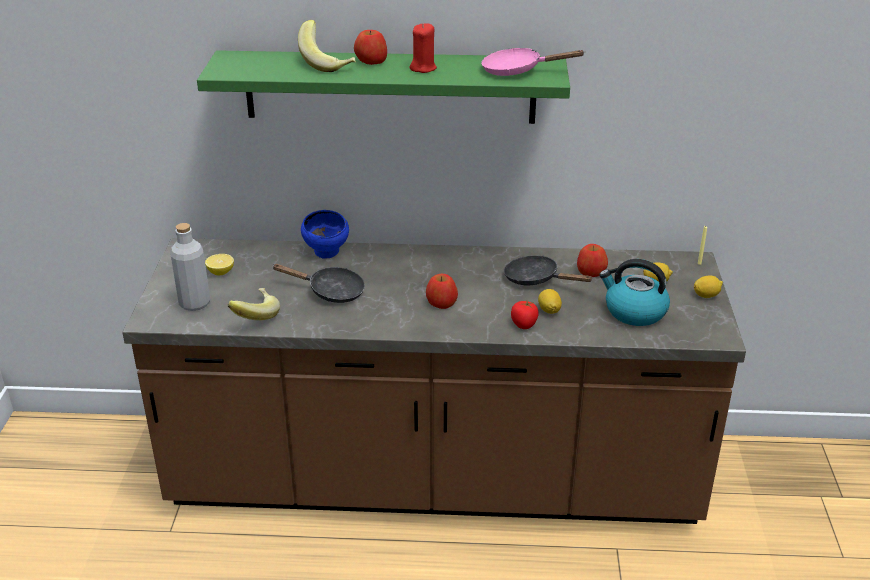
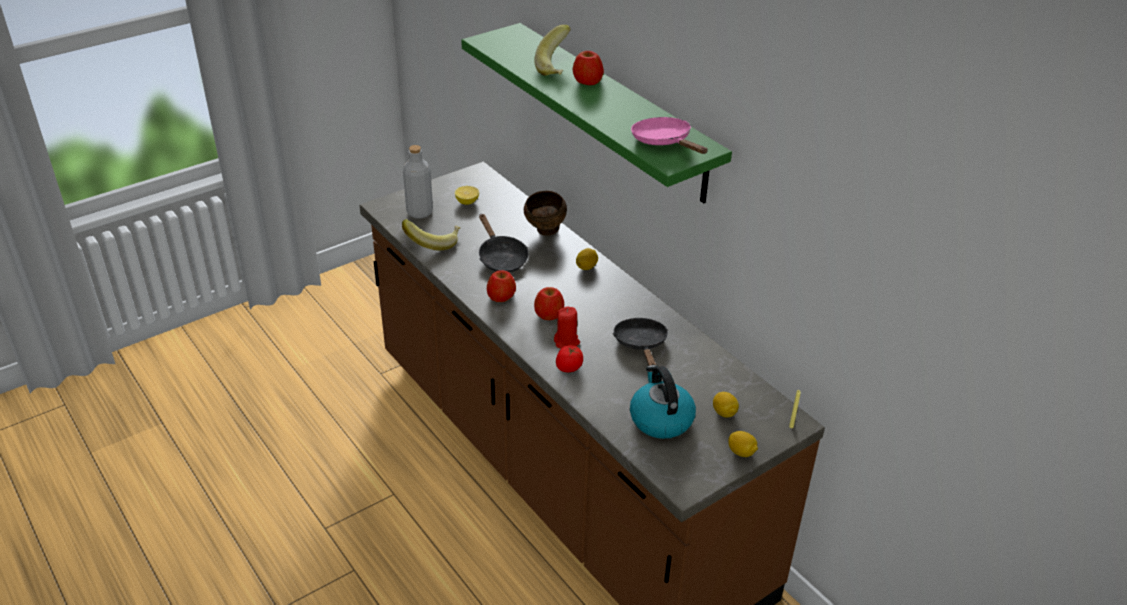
camera: 50 degrees right, 5 degrees up
(327, 254) = (546, 231): blue bowl -> brown bowl
(423, 68) = (606, 104): red candle -> red candle (567, 342)
(549, 310) = (605, 371): lemon -> lemon (586, 267)
(591, 271) = (691, 368): apple -> apple (501, 296)

